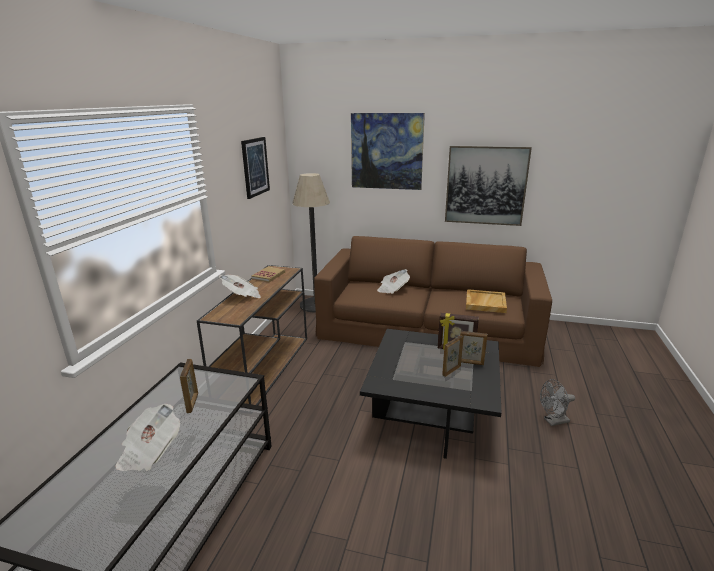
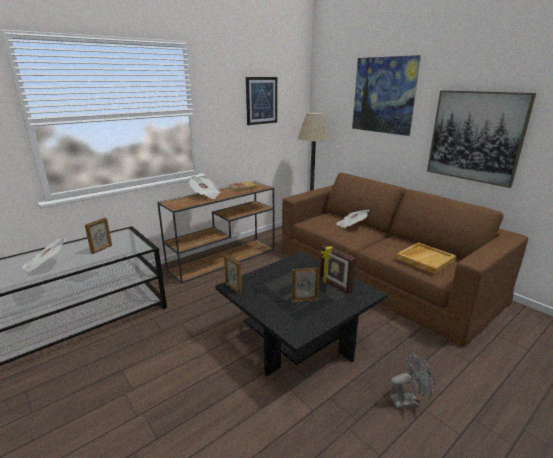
camera: 35 degrees right, 0 degrees up
(470, 363) = (331, 300): picture frame -> picture frame (233, 288)
(553, 421) = (408, 400): grey fan -> grey fan turned 150 degrees clockwise

